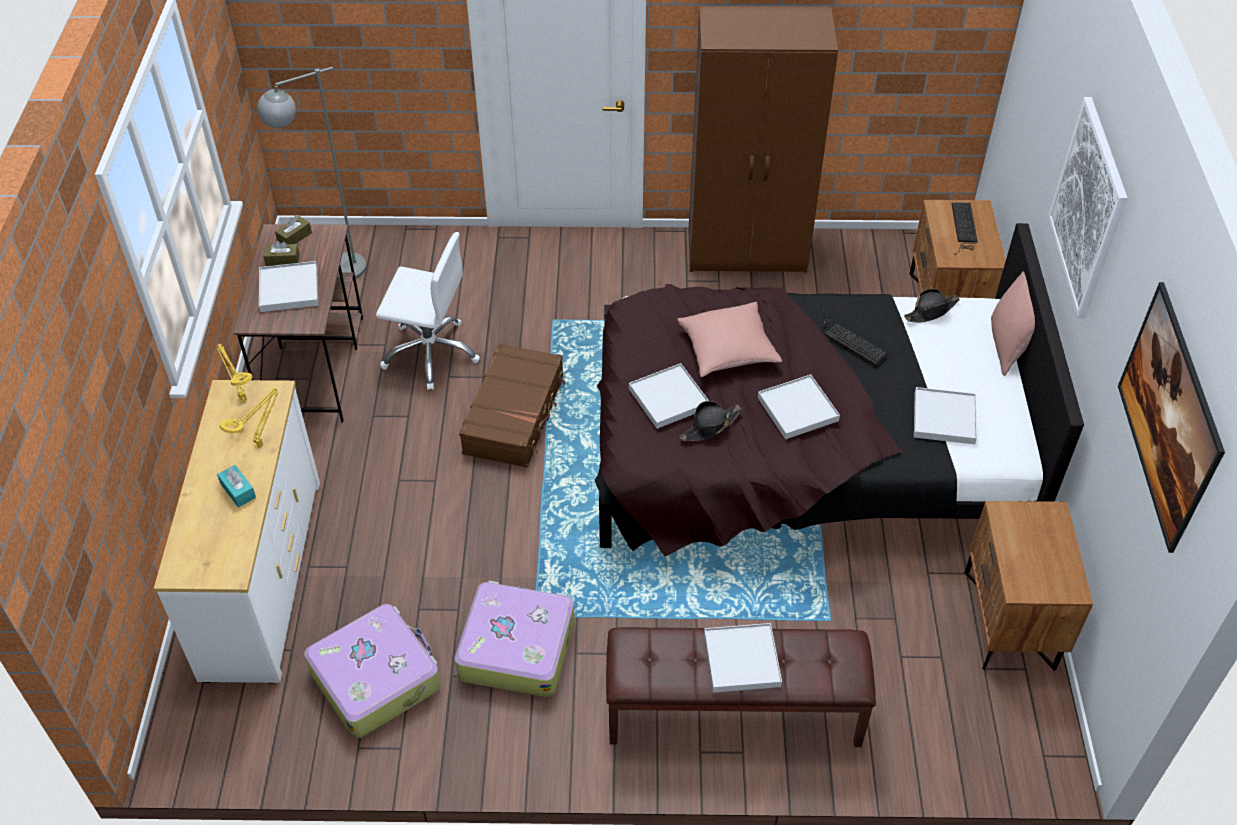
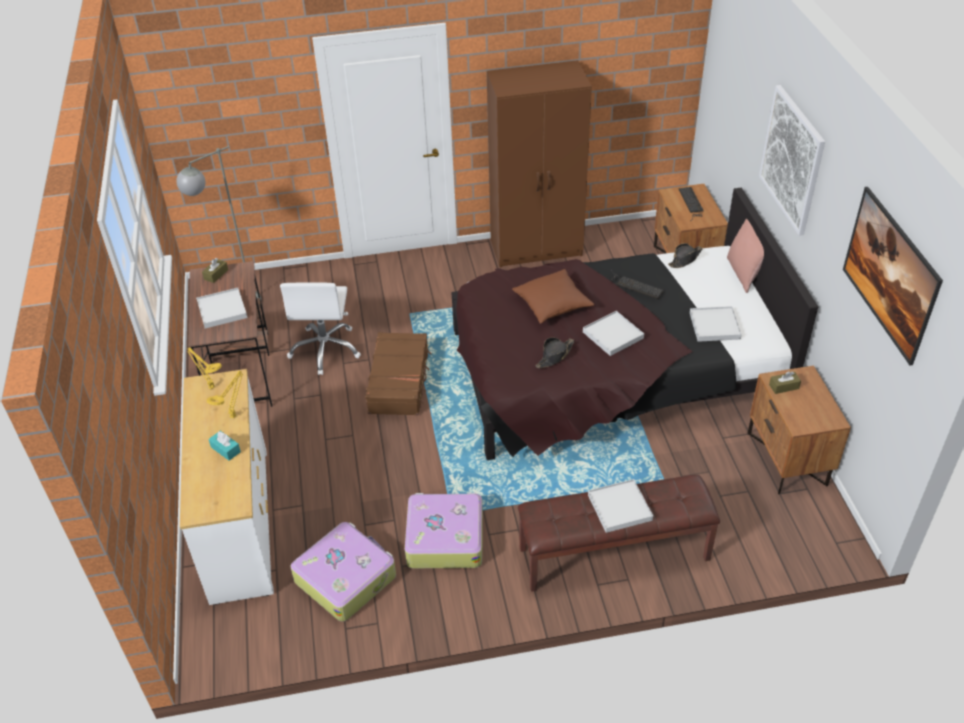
camera: 10 degrees left, 5 degrees down
(282, 260) = (211, 291): brown tissue box -> brown tissue box (784, 386)
(430, 353) = (325, 349): white office chair -> white office chair turned 90 degrees clockwise
(668, 398) = (520, 342): white tray -> none
(728, 350) = (552, 304): pink pillow -> brown pillow

